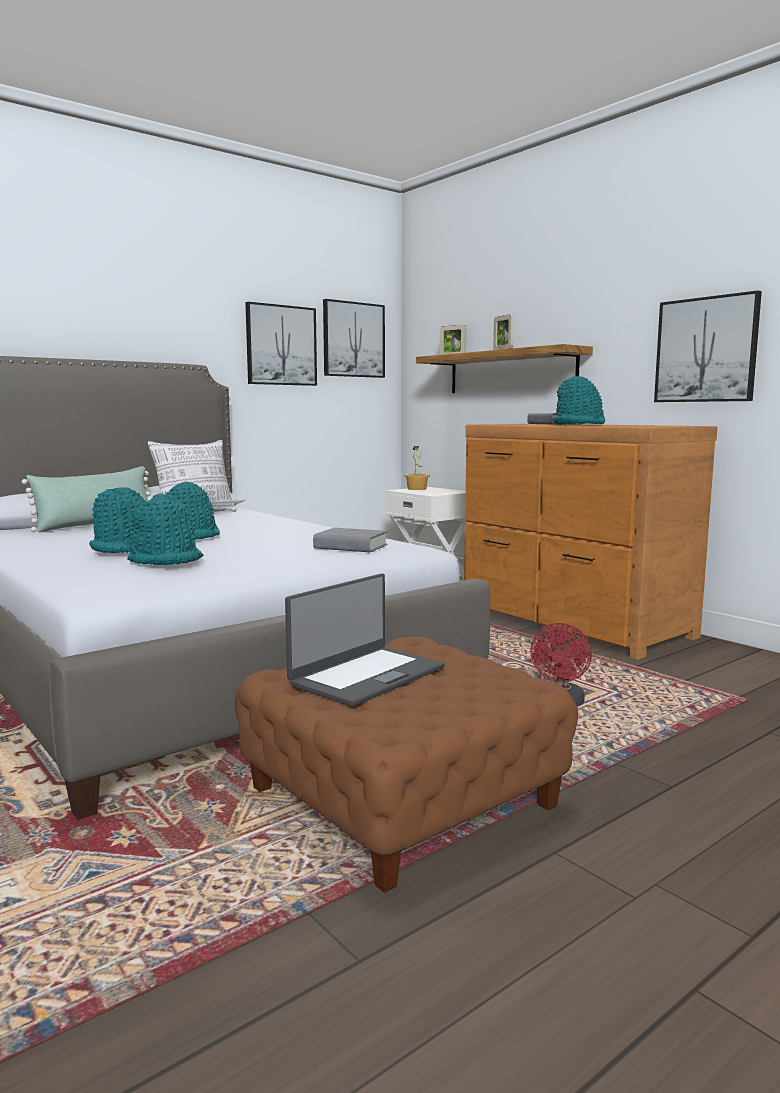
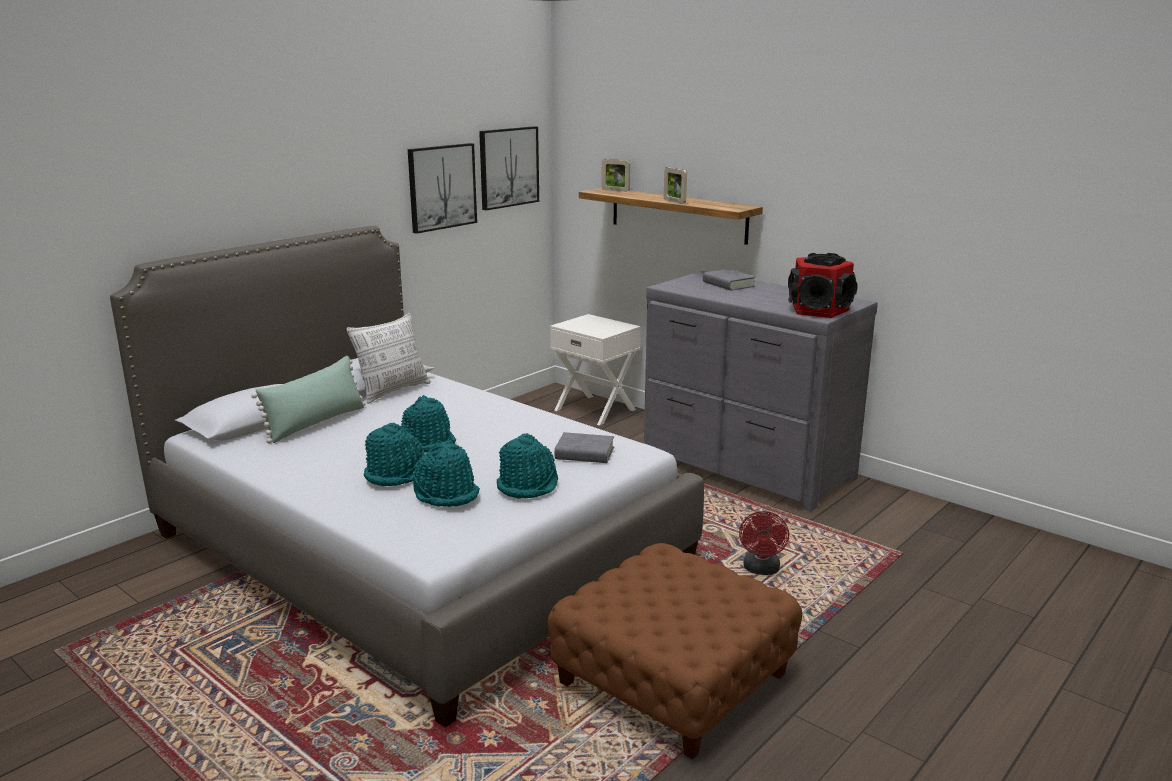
camera: 10 degrees left, 10 degrees up
(366, 675) = (647, 597): laptop -> none
(417, 489) = (580, 321): potted plant -> none
(572, 623) = (746, 467): brown dresser -> grey dresser
(579, 425) = (756, 296): turquoise hat -> turquoise hat (528, 485)
(644, 426) = (818, 310): none -> speaker
(706, 350) = (869, 231): picture -> none

